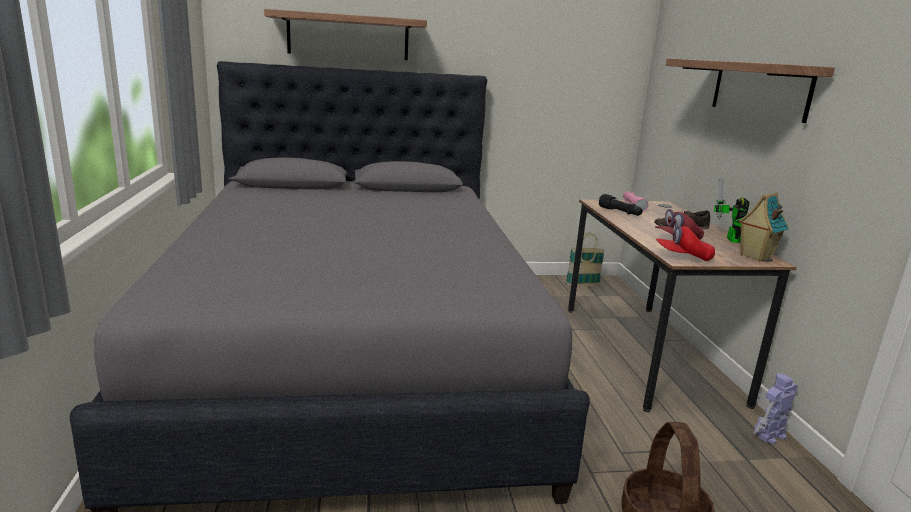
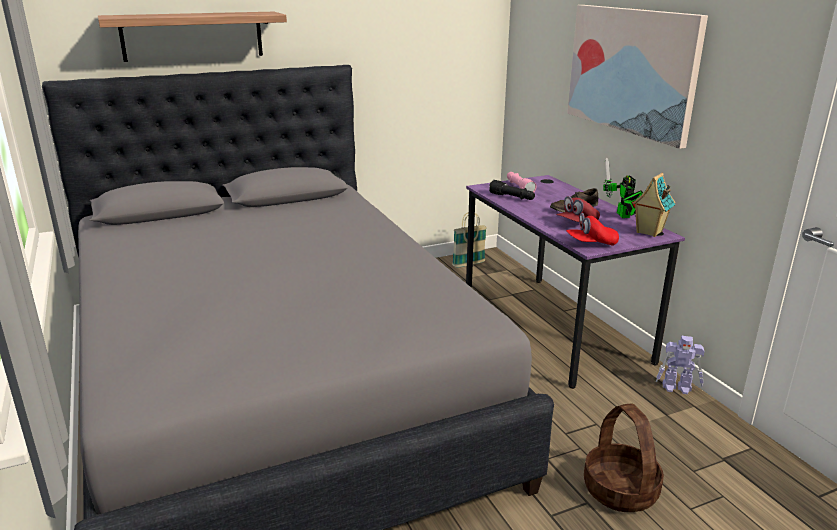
camera: 15 degrees left, 5 degrees up
(647, 352) = (553, 327): brown desk -> purple desk
(759, 89) = (631, 71): shelf -> picture
(769, 435) = (677, 388): toy robot -> toy robot turned 120 degrees counterclockwise

